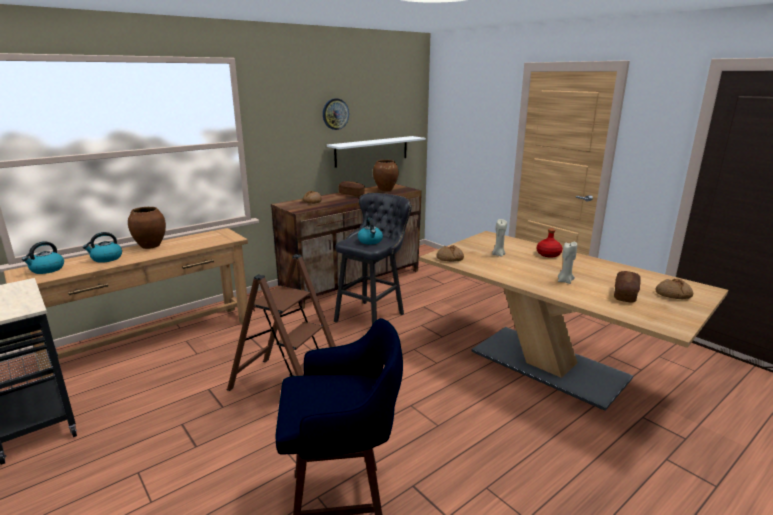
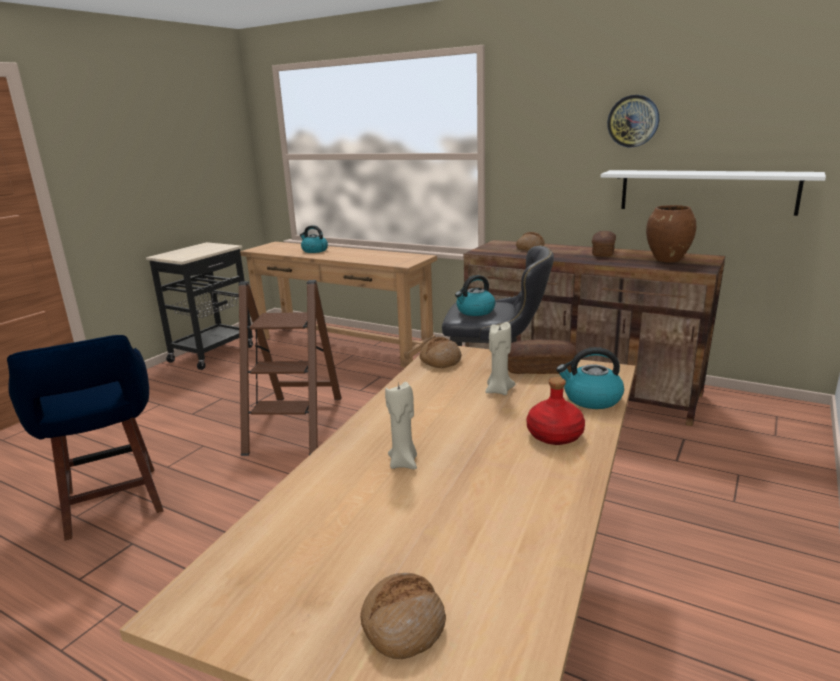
camera: 70 degrees right, 0 degrees up
(47, 269) = (281, 247): kettle -> kettle (591, 399)
(150, 246) = (355, 251): brown vase -> none
(625, 294) = (367, 540): bread -> bread (540, 369)

